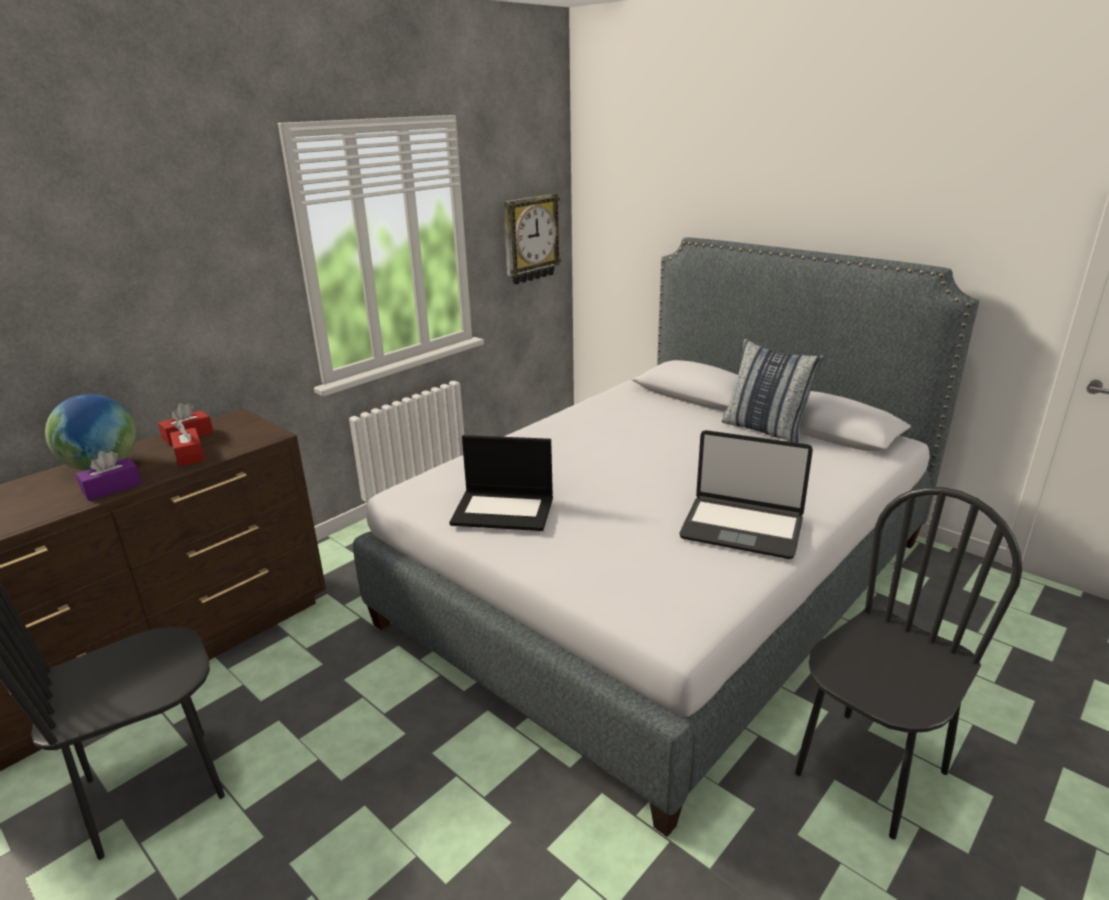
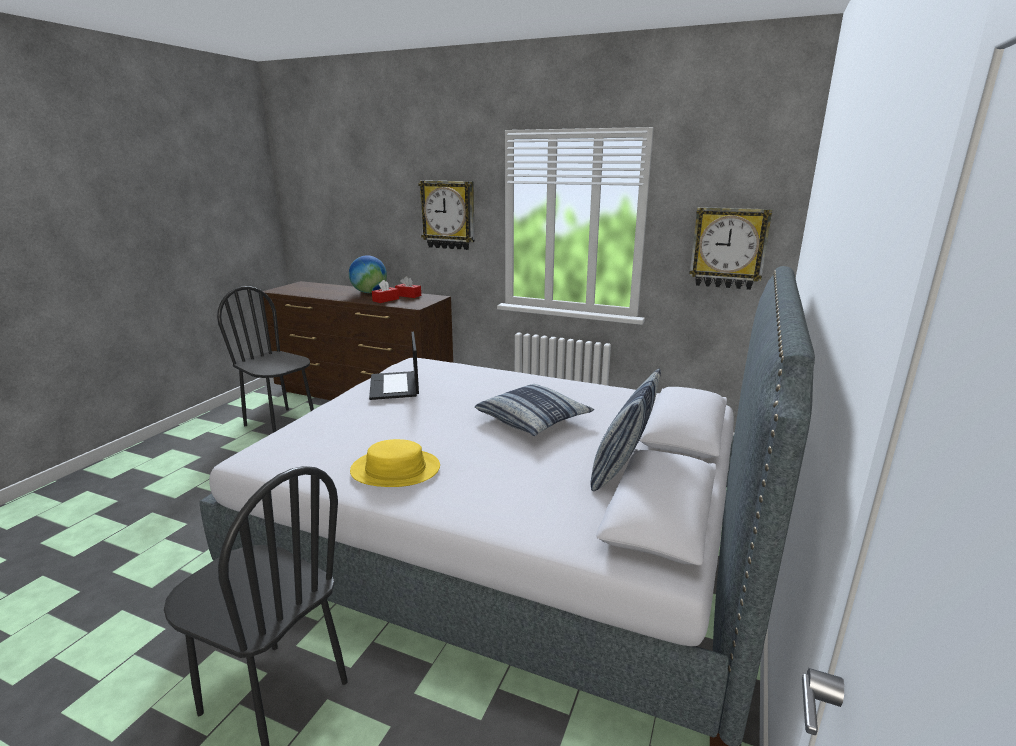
camera: 70 degrees right, 5 degrees down
(112, 488) = (347, 298): purple tissue box -> none
(204, 275) = (448, 215): none -> wall clock
(651, 446) = (533, 420): none -> pillow
(742, 528) = (395, 470): laptop -> yellow hat

